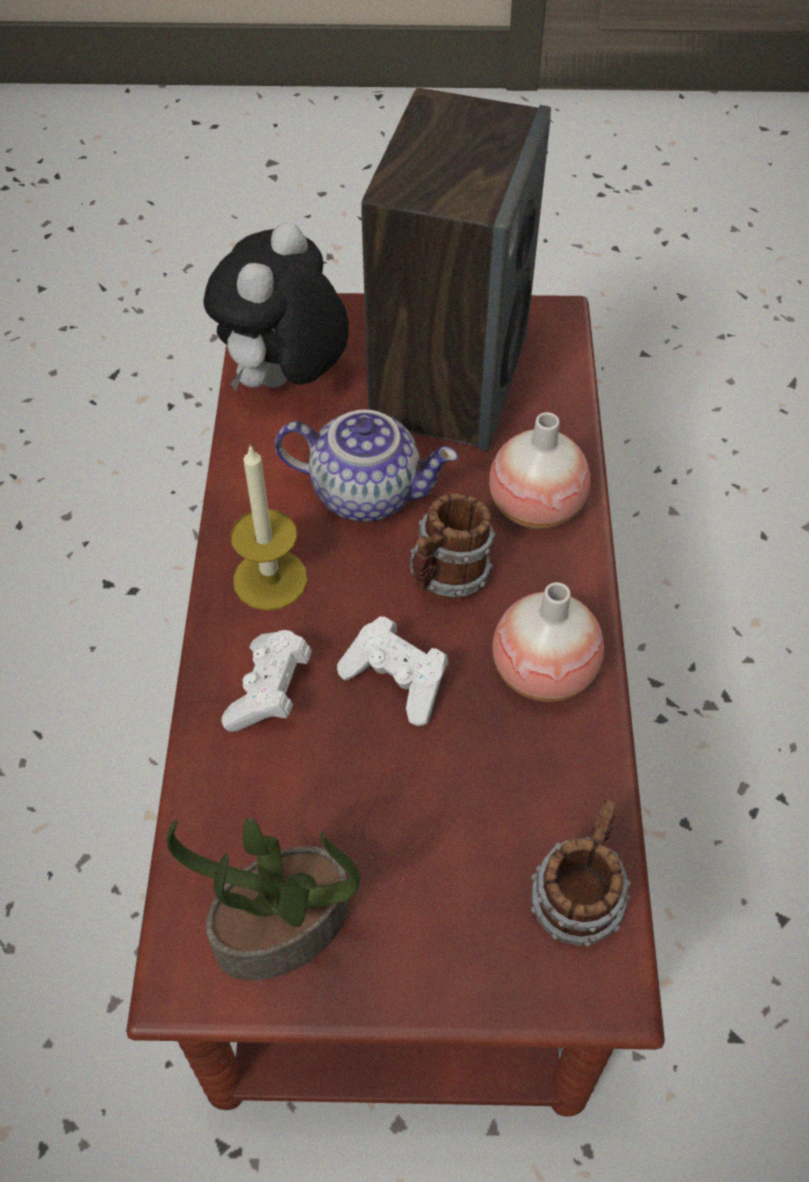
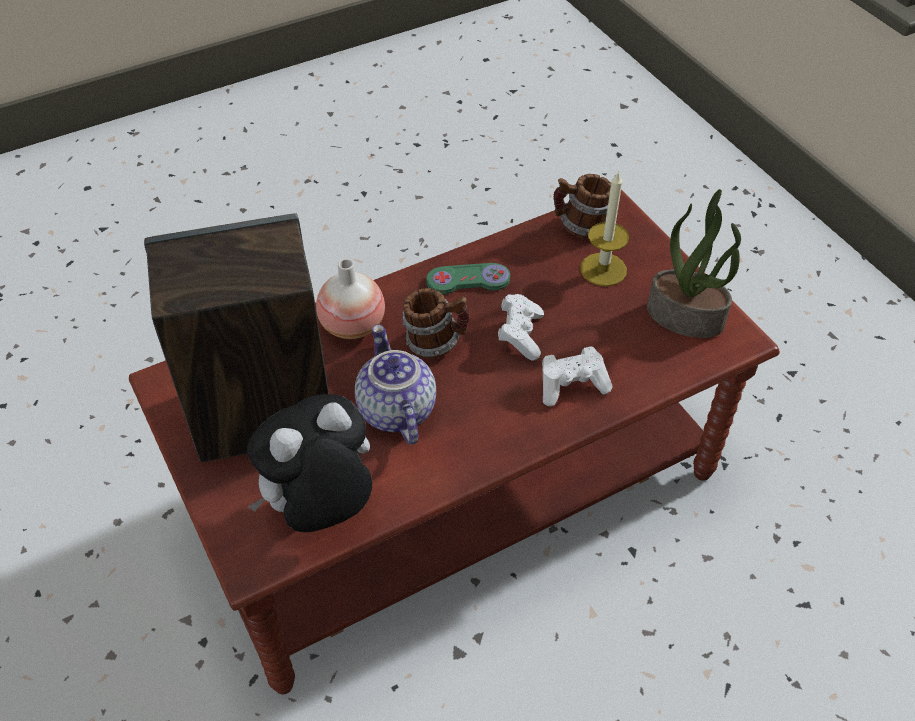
camera: 120 degrees left, 5 degrees down
(270, 579) = (498, 425): candle -> candle (603, 269)
(285, 382) = (321, 509): plush toy -> plush toy turned 150 degrees clockwise
(543, 671) = (468, 280): vase -> green game controller

